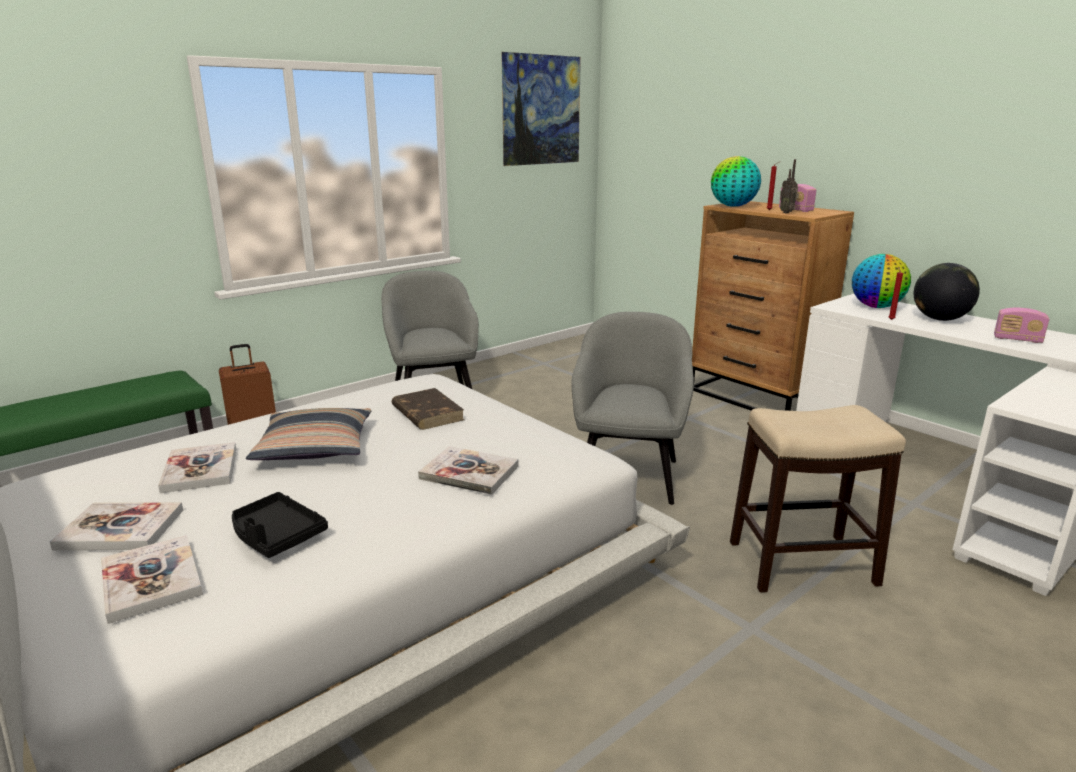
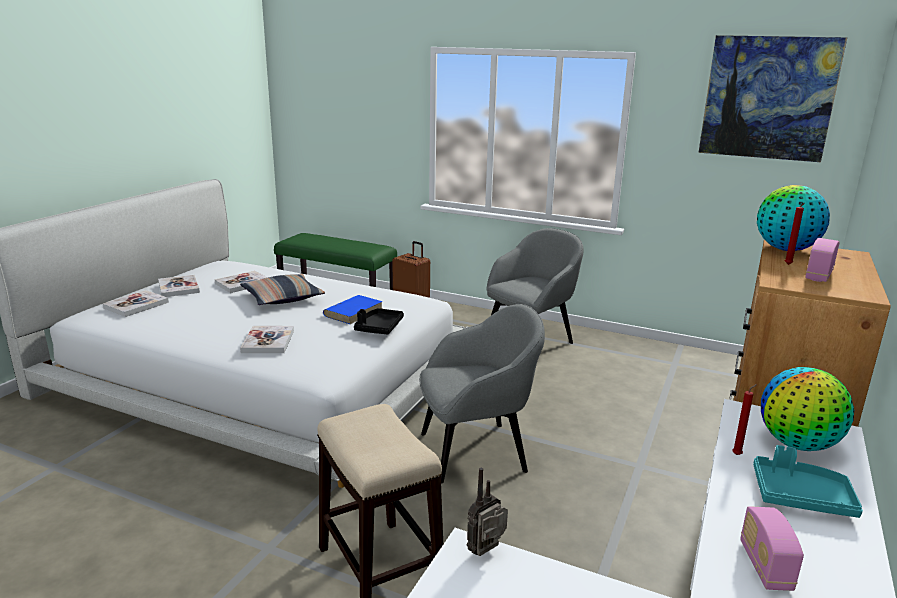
camera: 65 degrees right, 0 degrees up
(276, 535) = (178, 315): black tray -> black tray (379, 328)
(427, 413) = (353, 312): brown book -> blue book
(787, 212) = (782, 272): radio -> radio (487, 552)
(940, 319) = (800, 497): globe -> turquoise tray

